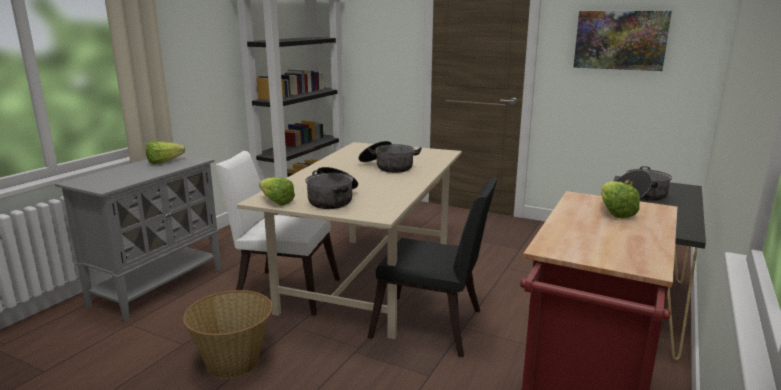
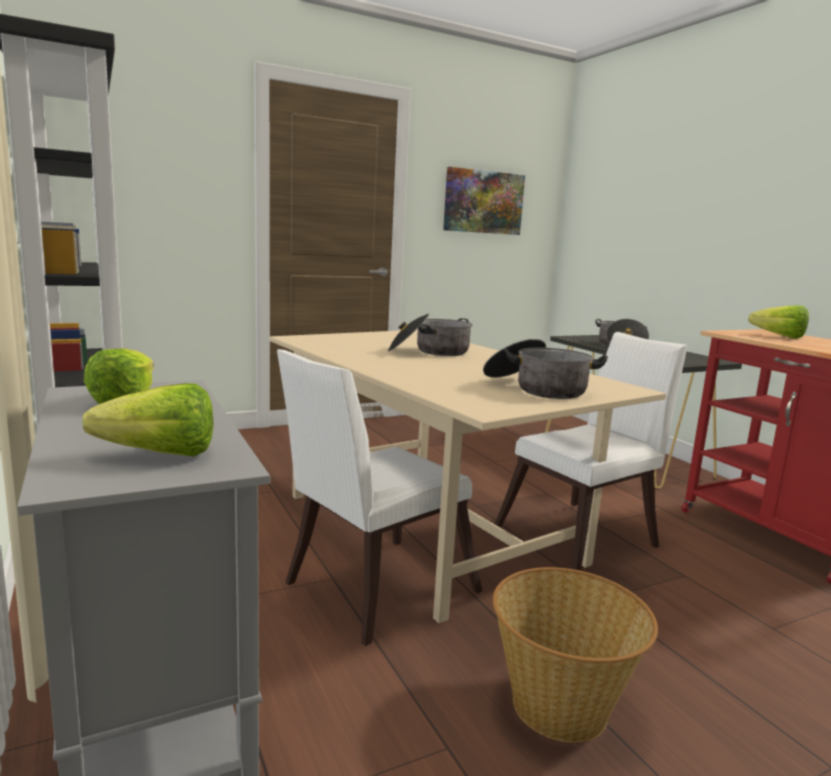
camera: 55 degrees left, 5 degrees down
(275, 201) = (503, 406): lettuce -> lettuce (150, 455)
(433, 327) = (584, 536): black chair -> white chair

